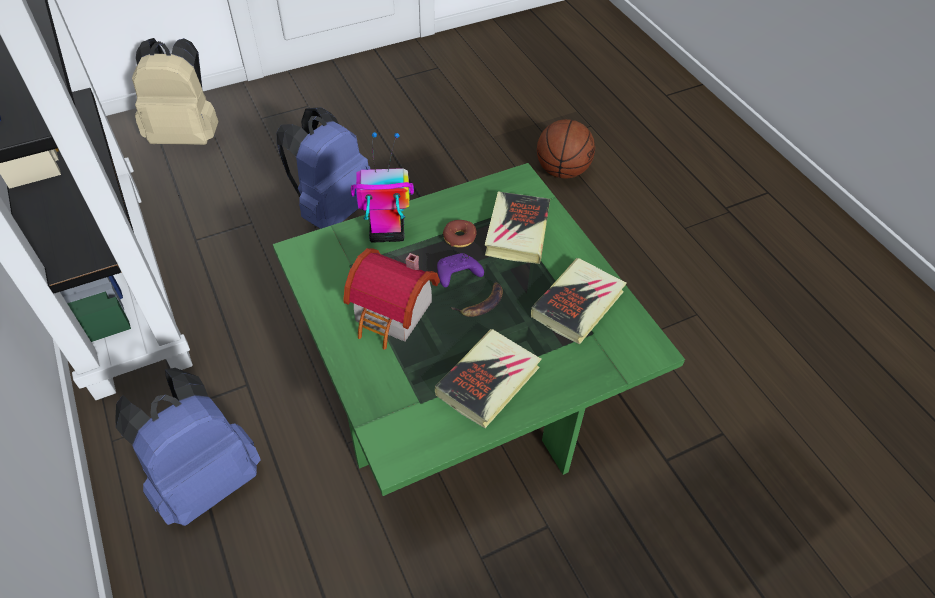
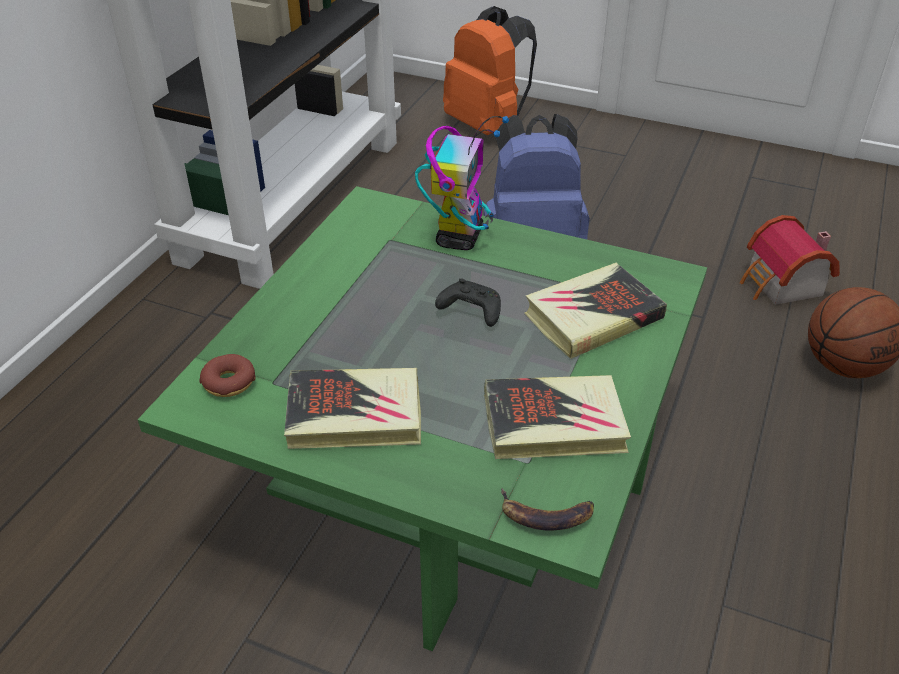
camera: 50 degrees right, 10 degrees down
(187, 135) = (488, 125): beige backpack -> orange backpack
(205, 479) = (155, 374): blue backpack -> none
(386, 234) = (459, 236): toy robot -> toy robot turned 60 degrees clockwise
(393, 315) = (362, 301): toy house -> toy house (781, 286)
(457, 275) = (470, 311): purple game controller -> black game controller
(459, 237) = (523, 283): donut -> donut (229, 382)
(481, 303) = (455, 349): banana -> banana (545, 514)

